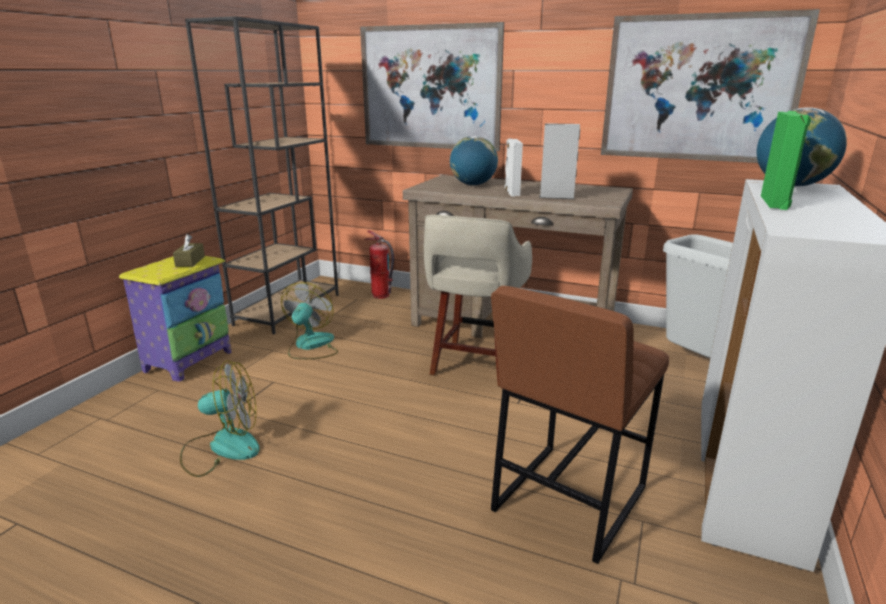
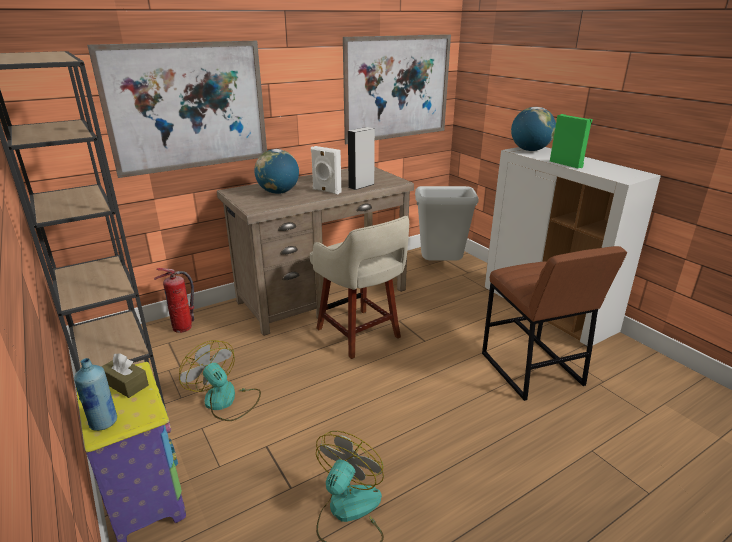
camera: 55 degrees left, 5 degrees up
(145, 269) = (104, 422): none -> blue bottle

